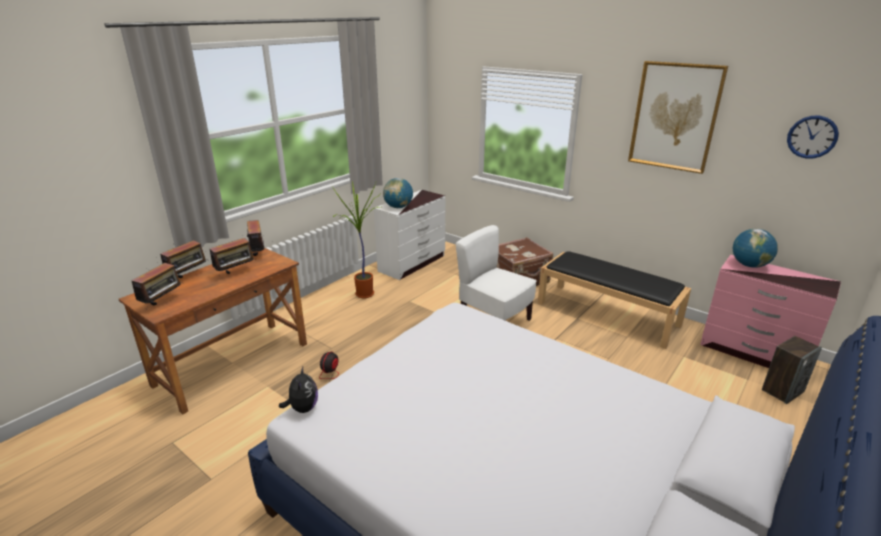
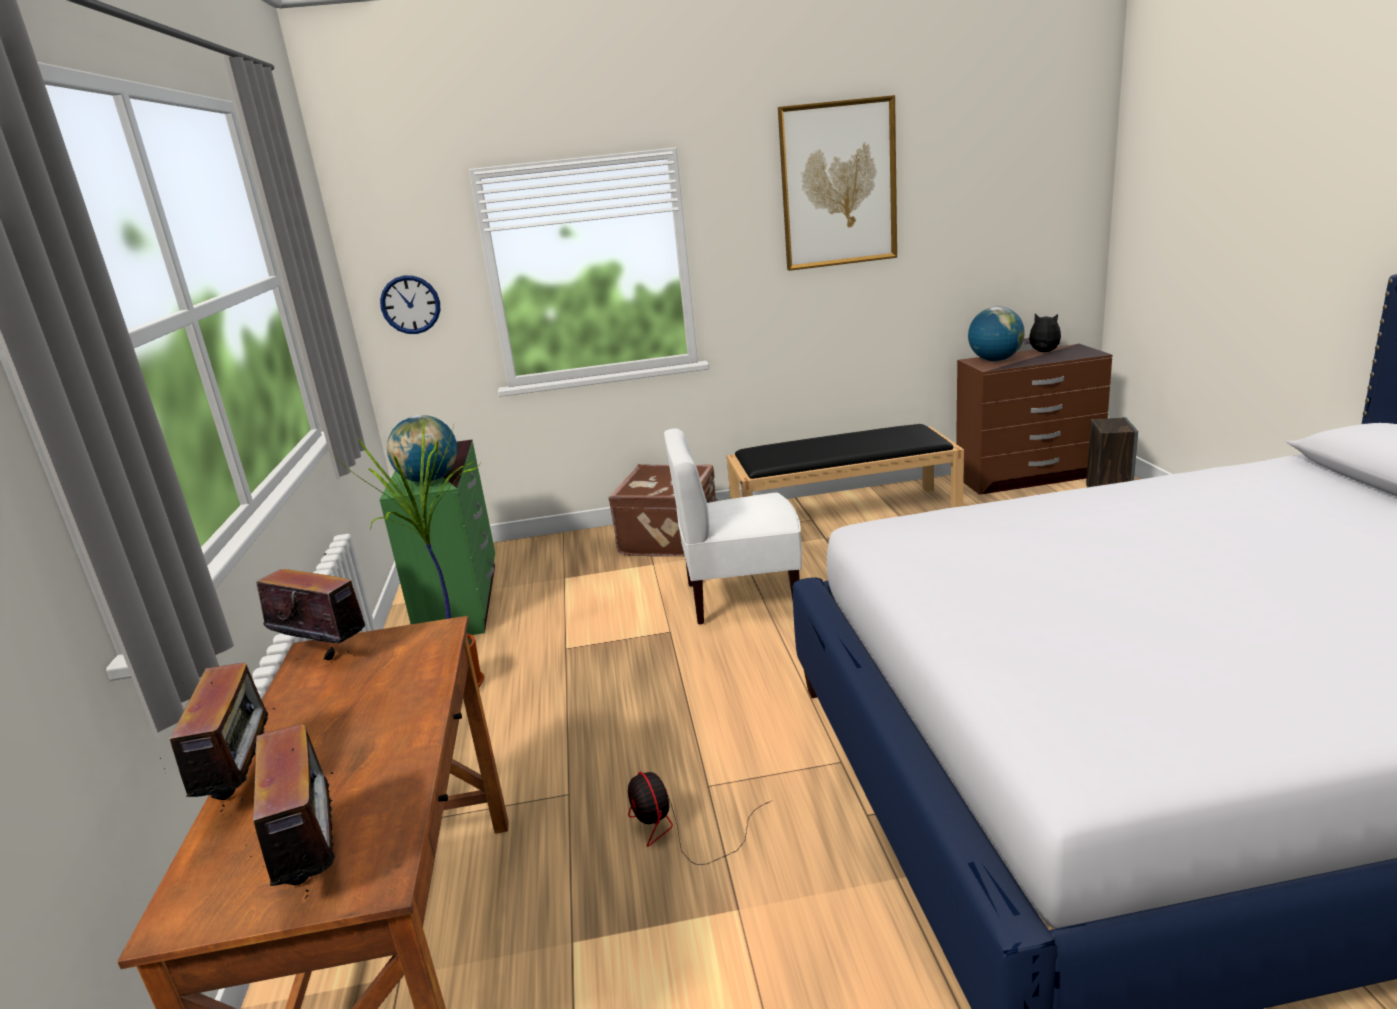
camera: 45 degrees left, 5 degrees down
(236, 273) = (366, 703): radio -> none
(303, 408) = (1054, 757): plush toy -> plush toy (1043, 352)
(413, 263) = (461, 600): white dresser -> green dresser
(754, 353) = (1029, 477): pink dresser -> brown dresser
(812, 137) = (1007, 171): wall clock -> wall clock (410, 304)

